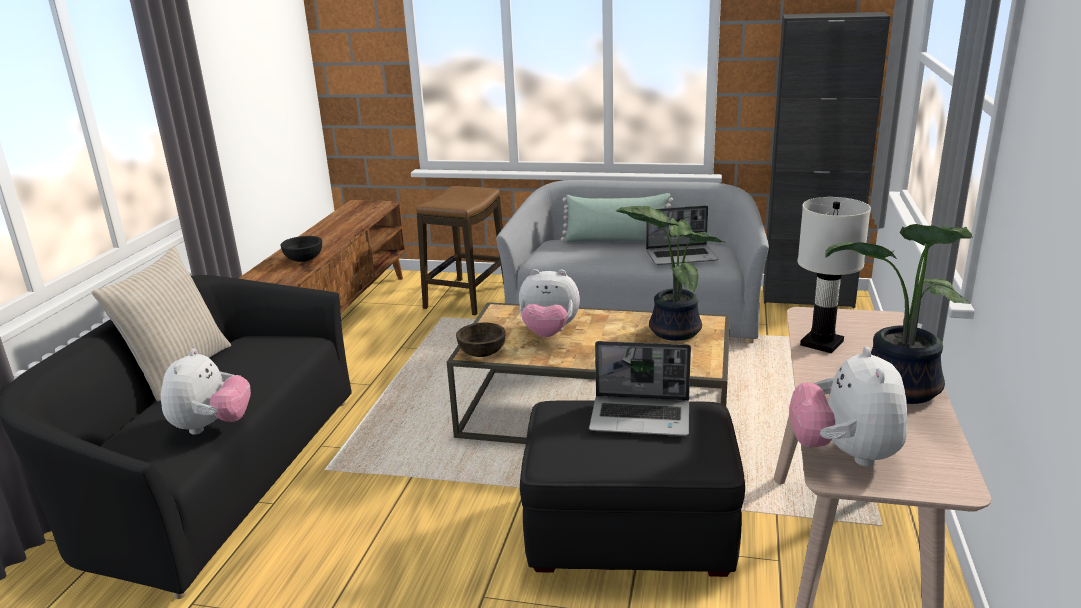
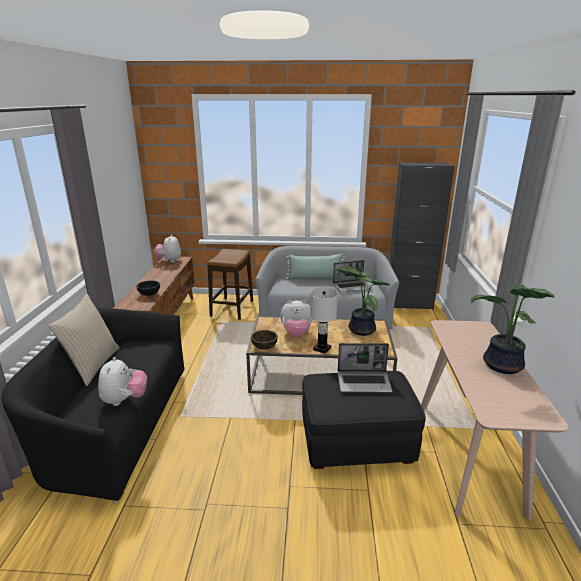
camera: 10 degrees left, 0 degrees up
(821, 343) = (455, 340): white table lamp -> white table lamp (322, 348)
(844, 454) = (491, 405): plush toy -> plush toy (169, 261)

